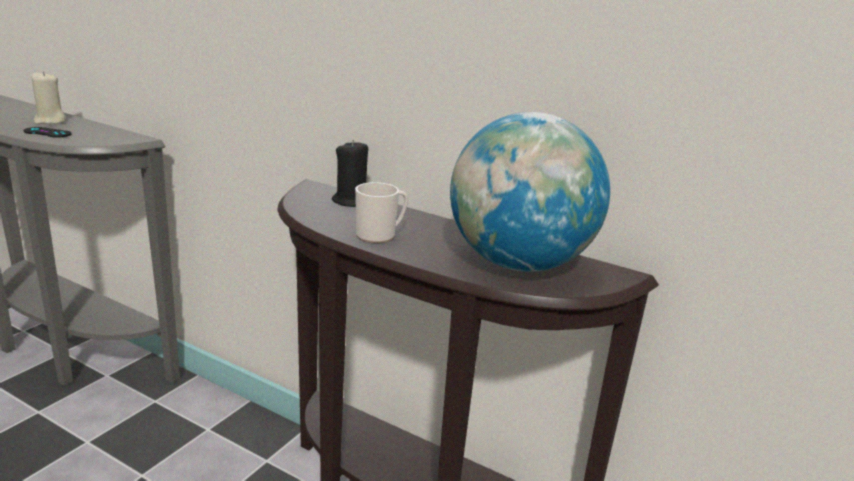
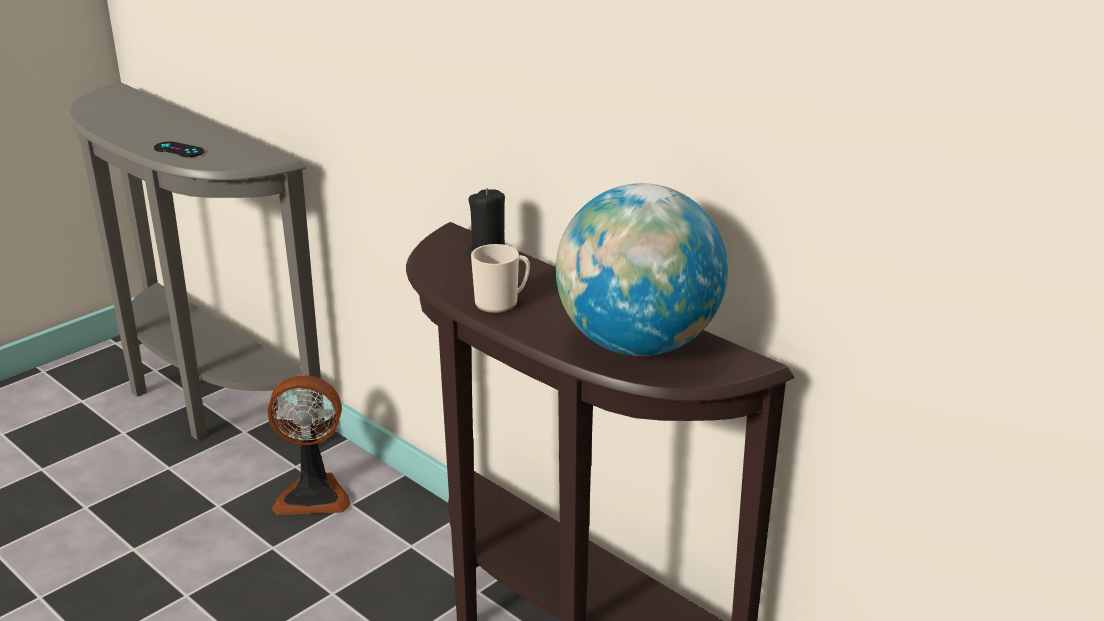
camera: 15 degrees right, 5 degrees up
(50, 121) = (183, 131): beige candle -> none
(174, 424) = (313, 494): none -> fan

